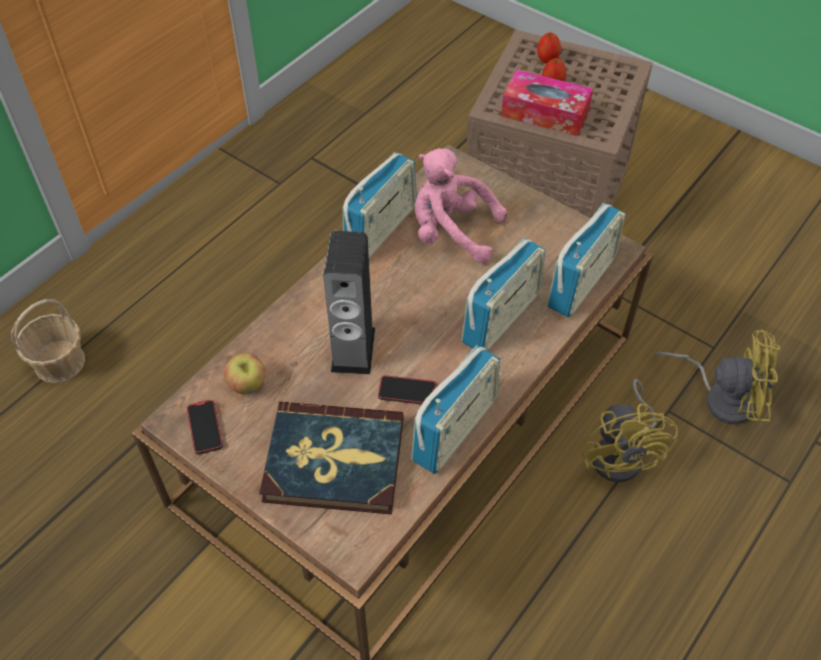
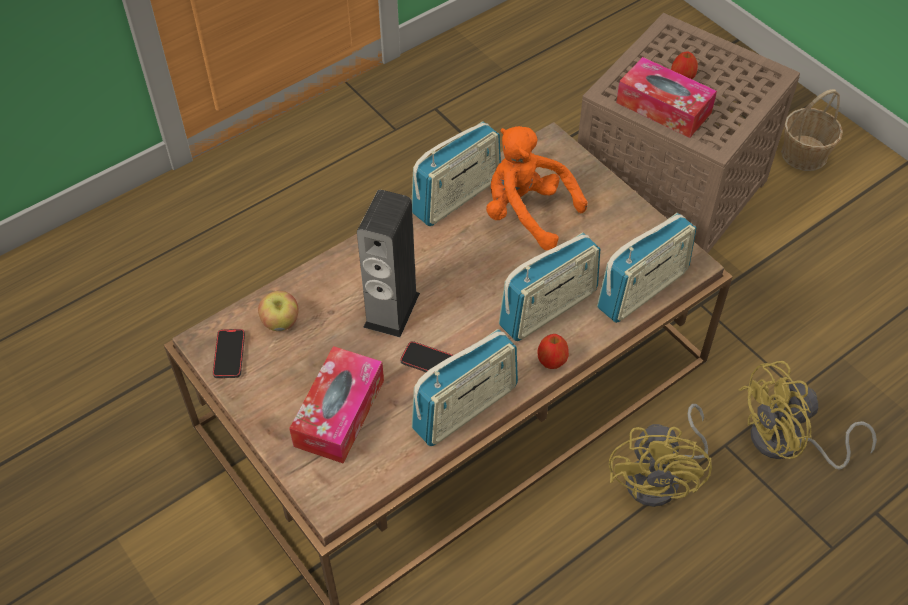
camera: 15 degrees right, 0 degrees up
(60, 362) = (135, 266): basket -> basket (804, 154)
(334, 461) = (339, 413): book -> tissue box
(451, 232) = (526, 213): pink plush toy -> orange plush toy
(547, 59) = (686, 50): apple -> apple (552, 361)
(721, 397) = (787, 443): yellow fan -> yellow fan turned 135 degrees clockwise

